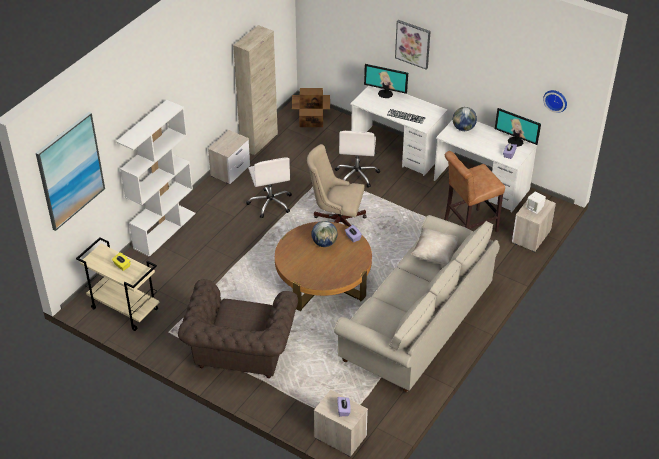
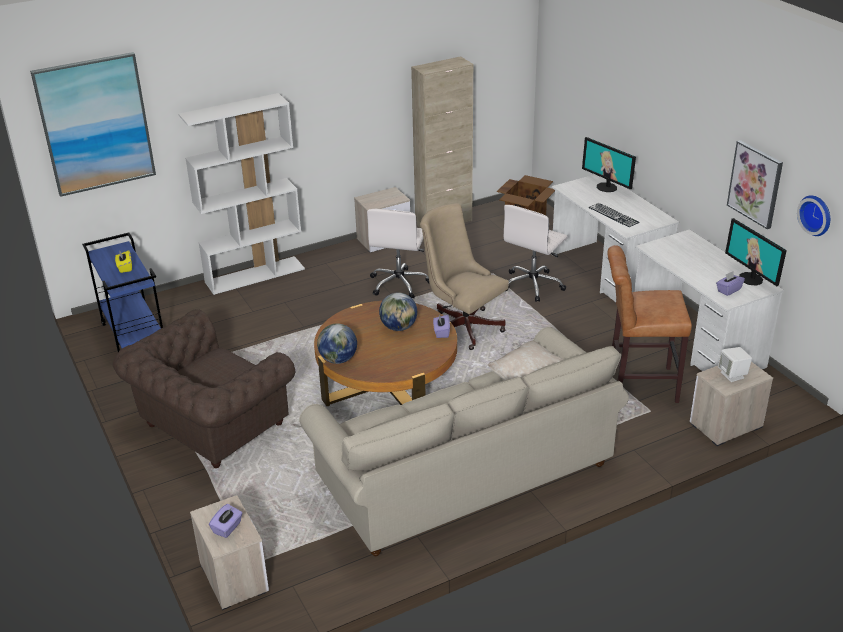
camera: 30 degrees right, 10 degrees down
(123, 309) = (133, 336): beige cart -> blue cart
(413, 44) = (649, 114): picture -> picture (755, 184)
(463, 128) = (684, 246): globe -> globe (338, 360)

